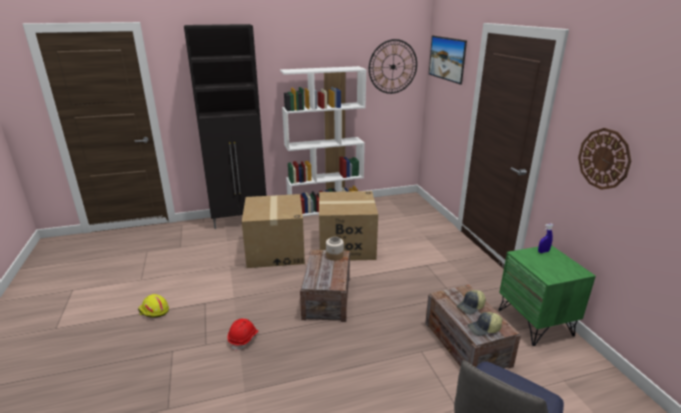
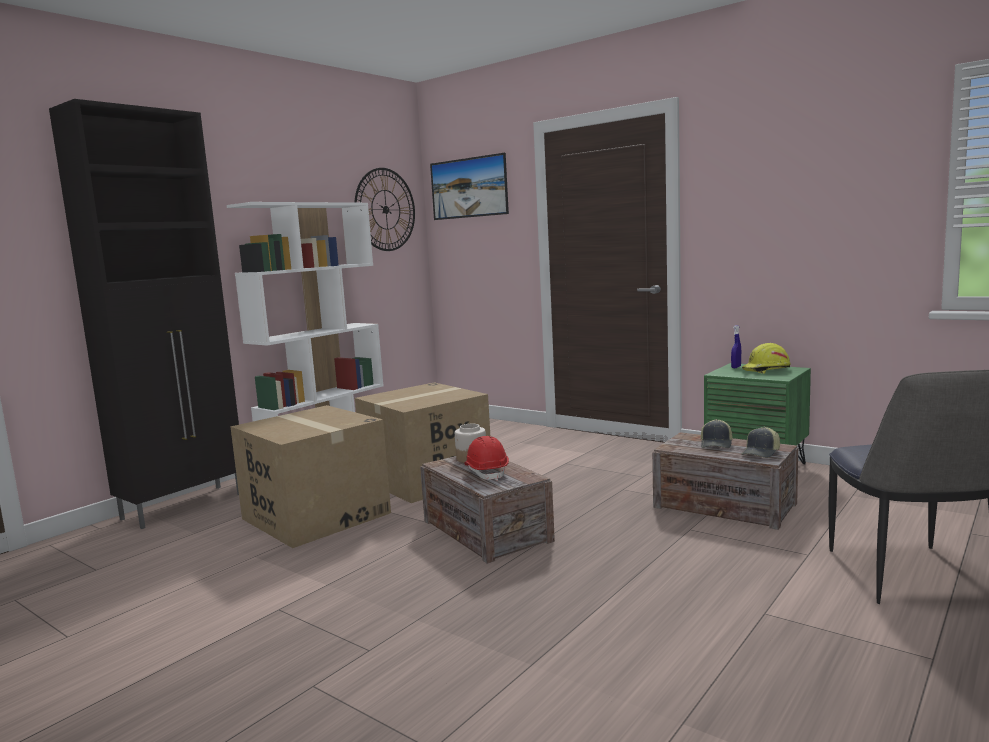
camera: 35 degrees left, 15 degrees down
(153, 311) = (177, 660): yellow hard hat -> yellow hard hat (766, 370)
(243, 339) = (428, 616): red hard hat -> red hard hat (487, 472)
(604, 159) = (775, 225): wall clock -> none

